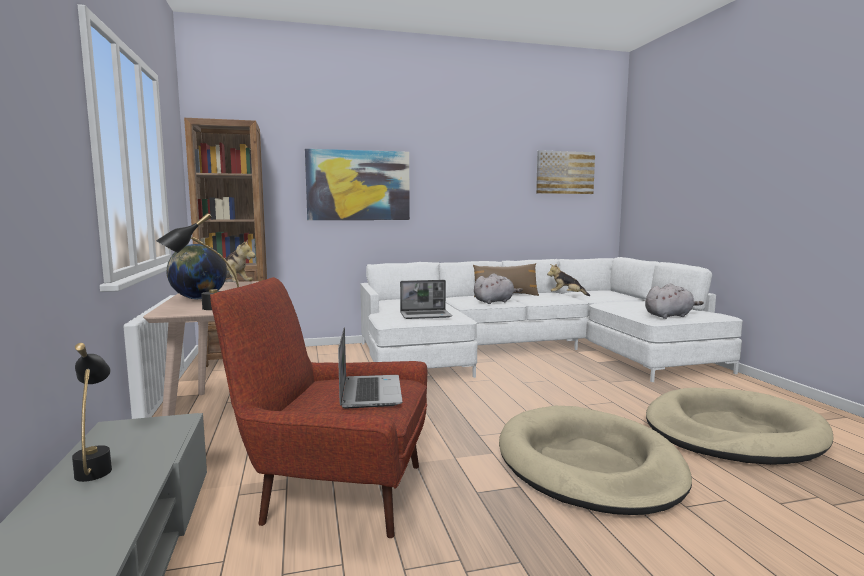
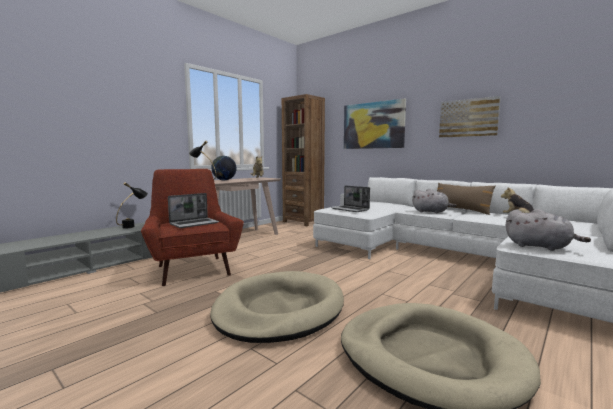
camera: 55 degrees right, 0 degrees up
(564, 172) = (562, 97): picture -> picture (468, 118)

